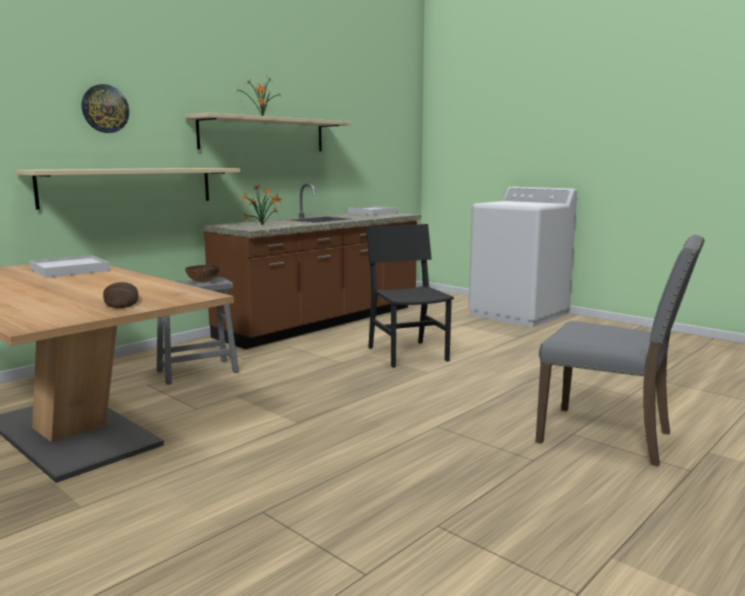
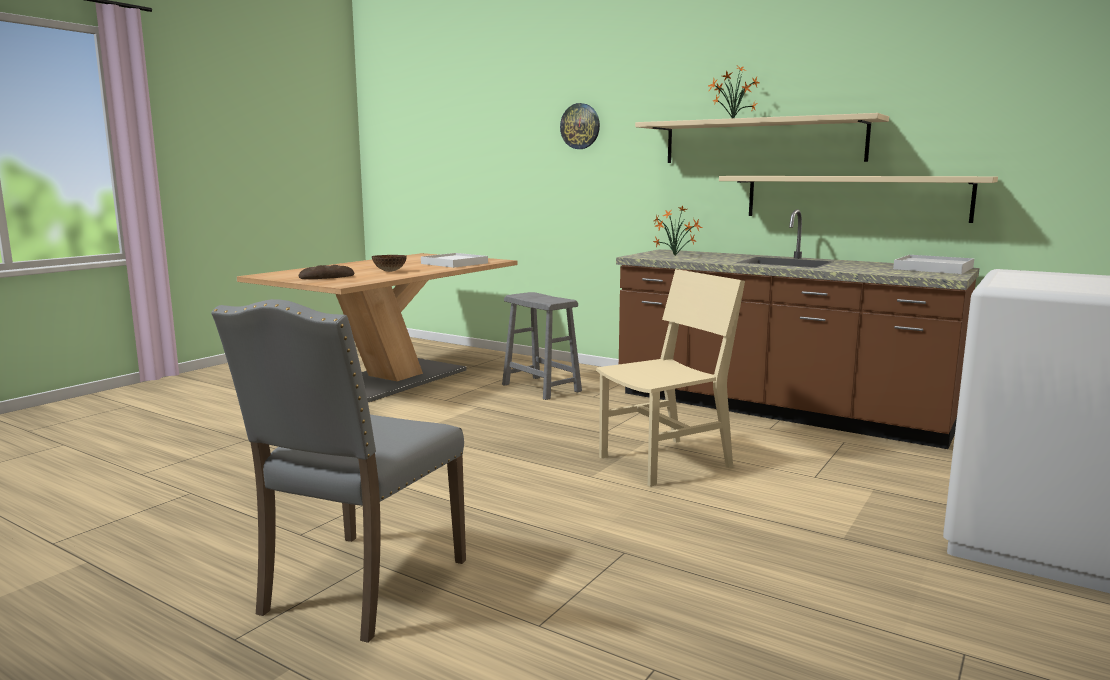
camera: 80 degrees right, 0 degrees up
(129, 186) = (595, 201): beige shelf -> beige shelf (854, 197)
(203, 282) = (543, 299): bowl -> bowl (390, 271)
(407, 354) = (665, 462): black chair -> beige chair

